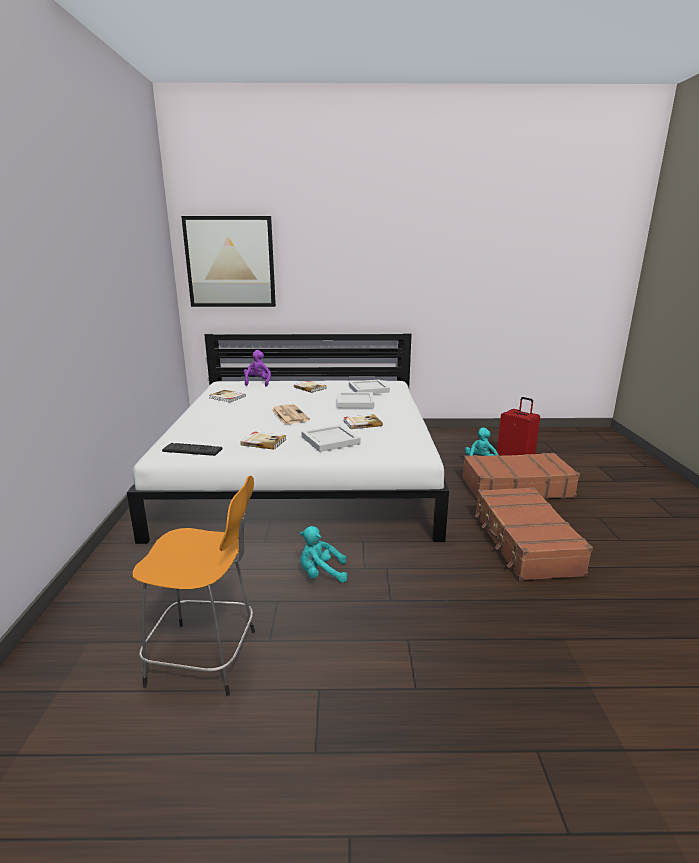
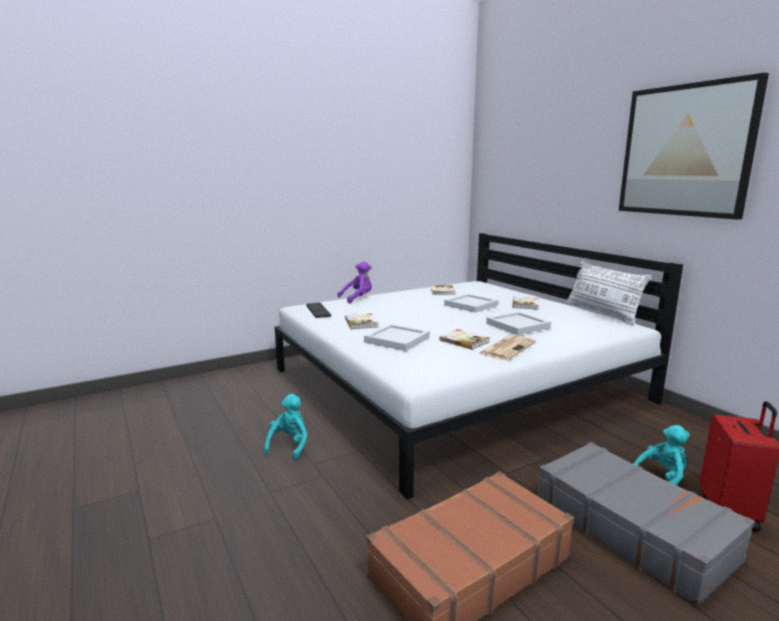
camera: 60 degrees right, 5 degrees down
(207, 658) = (163, 436): orange stool -> none
(230, 262) = (508, 163): picture -> picture (685, 151)
(257, 383) = (499, 289): purple plush toy -> purple plush toy (358, 298)
(289, 415) = (436, 314): newspaper -> newspaper (507, 348)
(321, 574) = (289, 445): turquoise plush toy -> turquoise plush toy turned 45 degrees clockwise
(359, 379) = (601, 313): none -> white pillow
(369, 389) = (573, 321): white tray -> white tray (471, 305)
(516, 487) = (632, 529): brown suitcase -> grey suitcase

